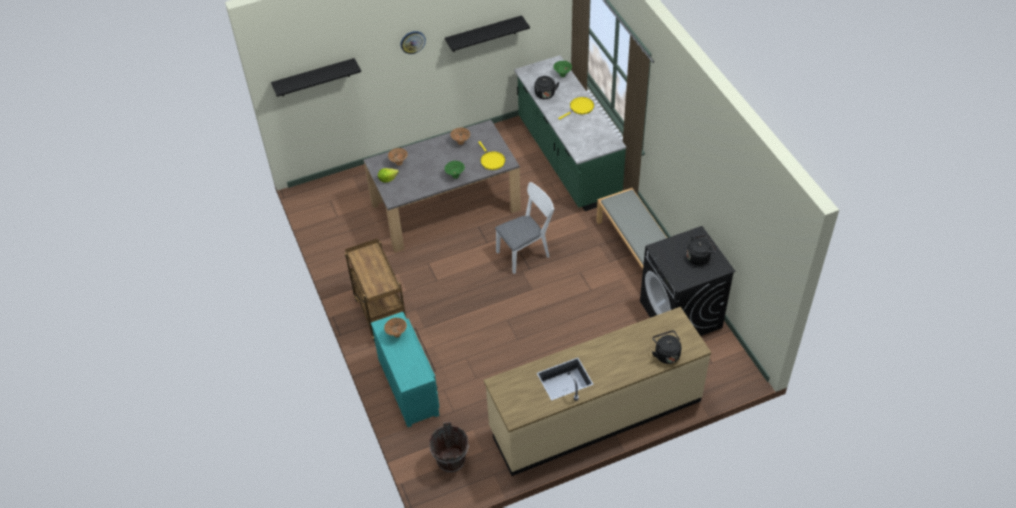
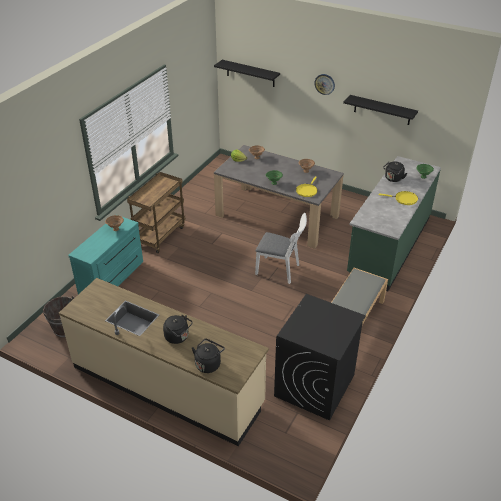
camera: 50 degrees right, 10 degrees down
(699, 257) = (328, 330): black kettle -> black kettle (178, 337)

